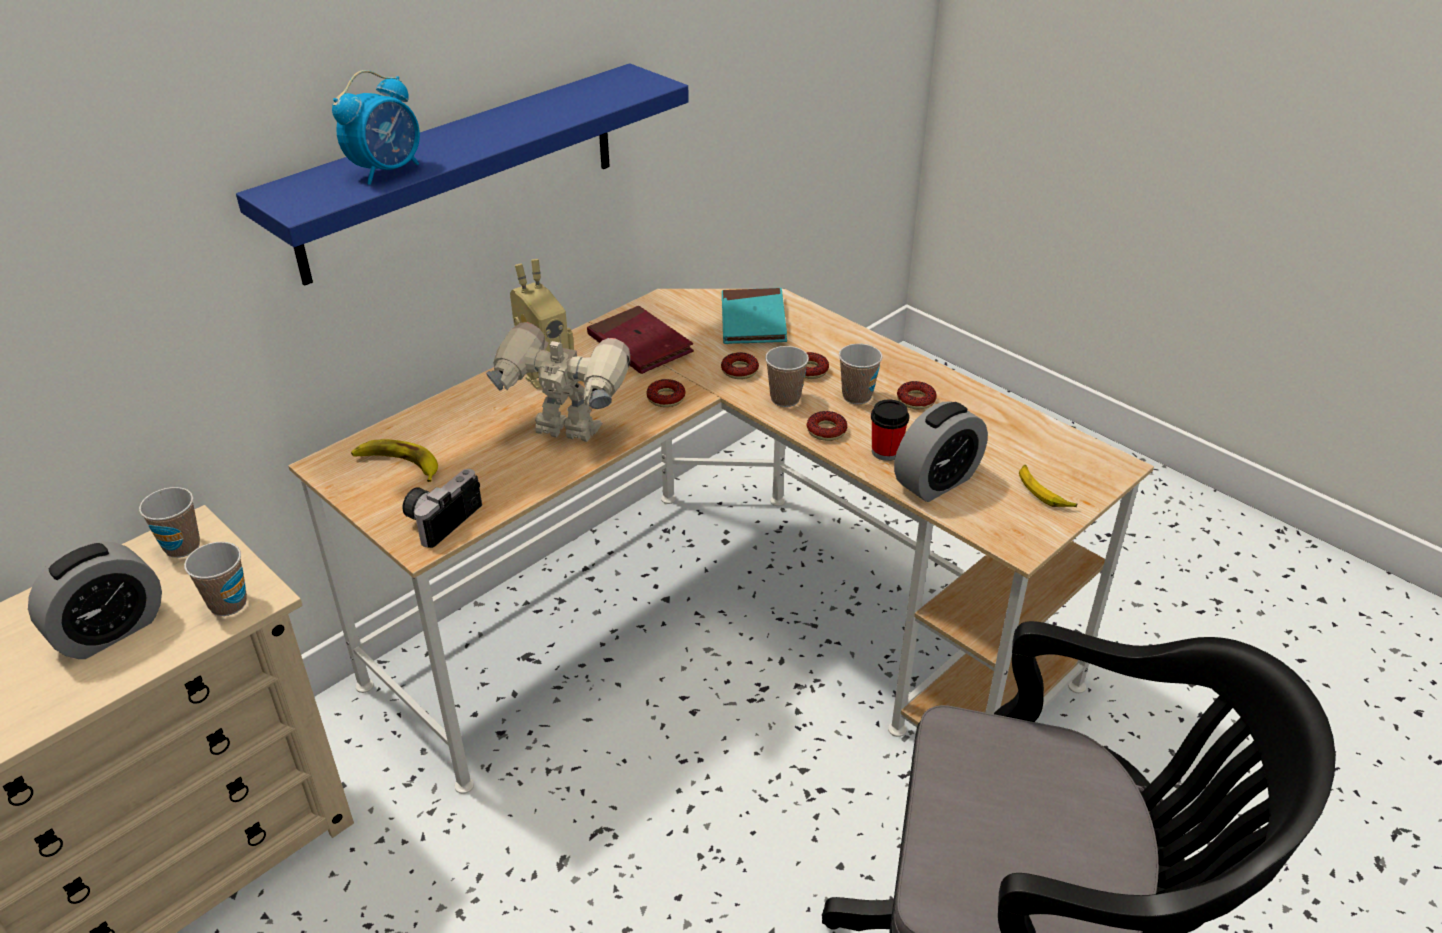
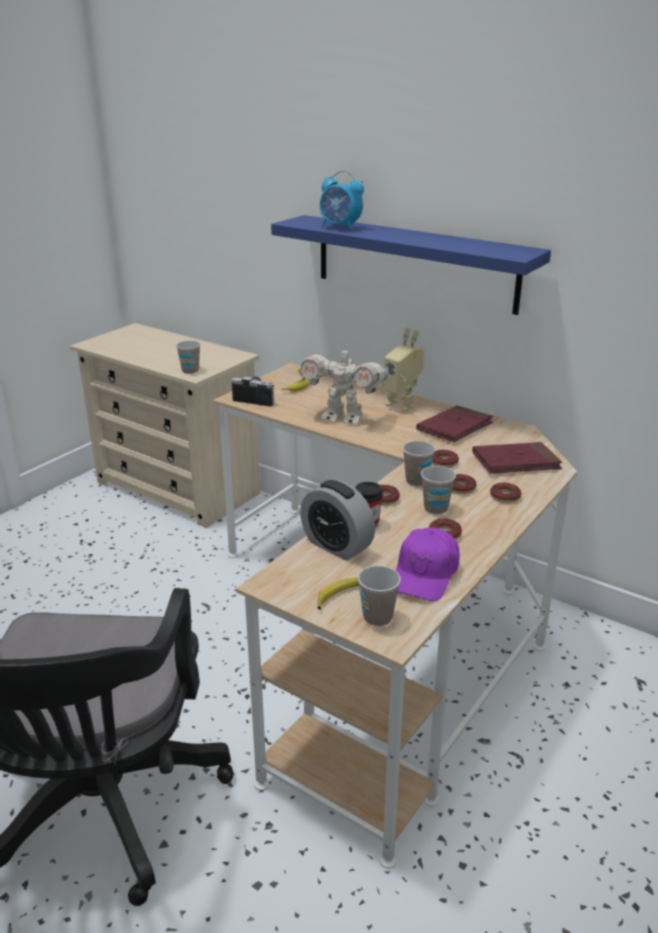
camera: 80 degrees right, 10 degrees down
(110, 631) = (172, 355): alarm clock -> none
(182, 547) = (227, 356): cup -> cup (377, 617)
(566, 433) = (343, 418): toy robot -> toy robot turned 105 degrees clockwise
(666, 398) = (396, 441): donut -> donut (505, 496)
(753, 321) = (515, 462): turquoise book -> red book
(999, 427) = (425, 574): none -> purple cap

